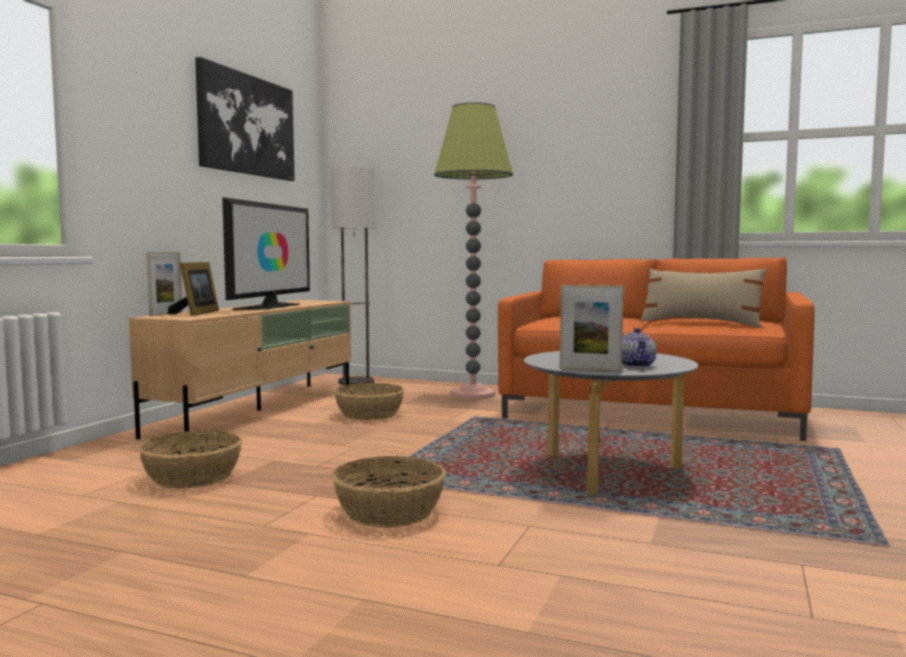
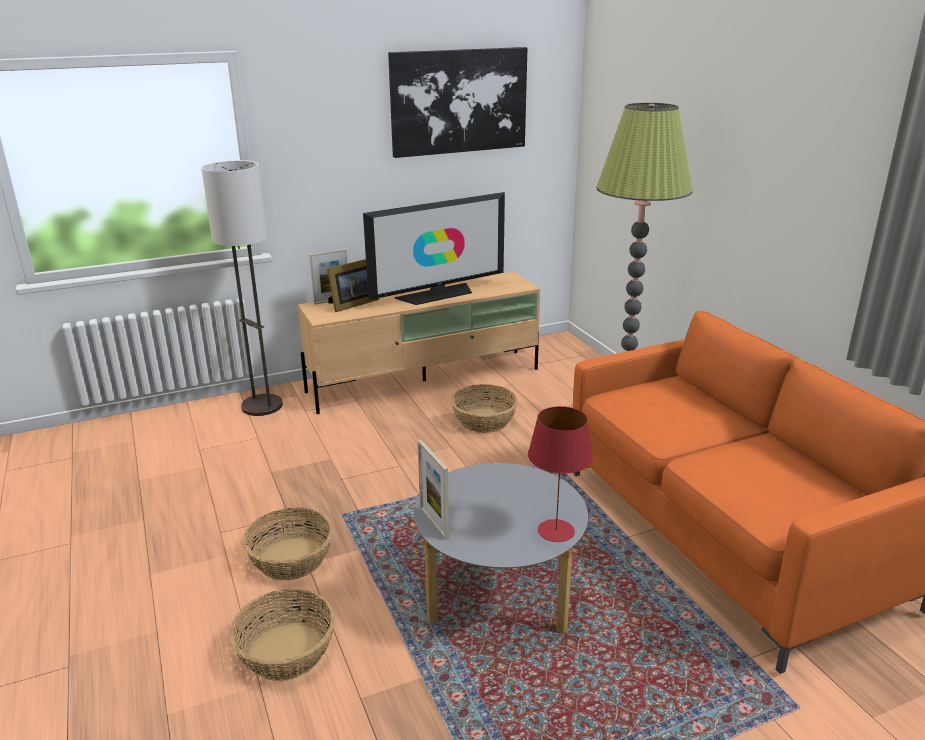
camera: 45 degrees right, 20 degrees up
(192, 477) = (265, 457): basket -> basket (286, 650)
(356, 382) = (562, 358): floor lamp -> floor lamp (262, 406)
(637, 365) = (490, 534): teapot -> none
(666, 358) = (555, 531): none -> red table lamp
(700, 323) = (753, 475): beige pillow -> none

